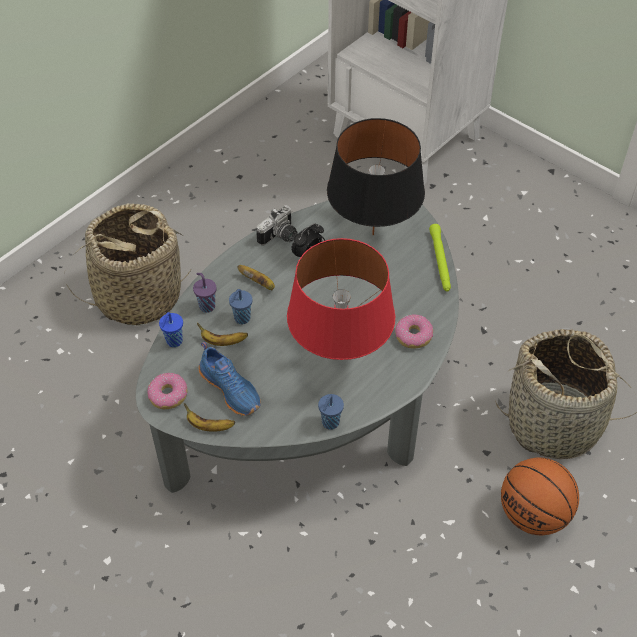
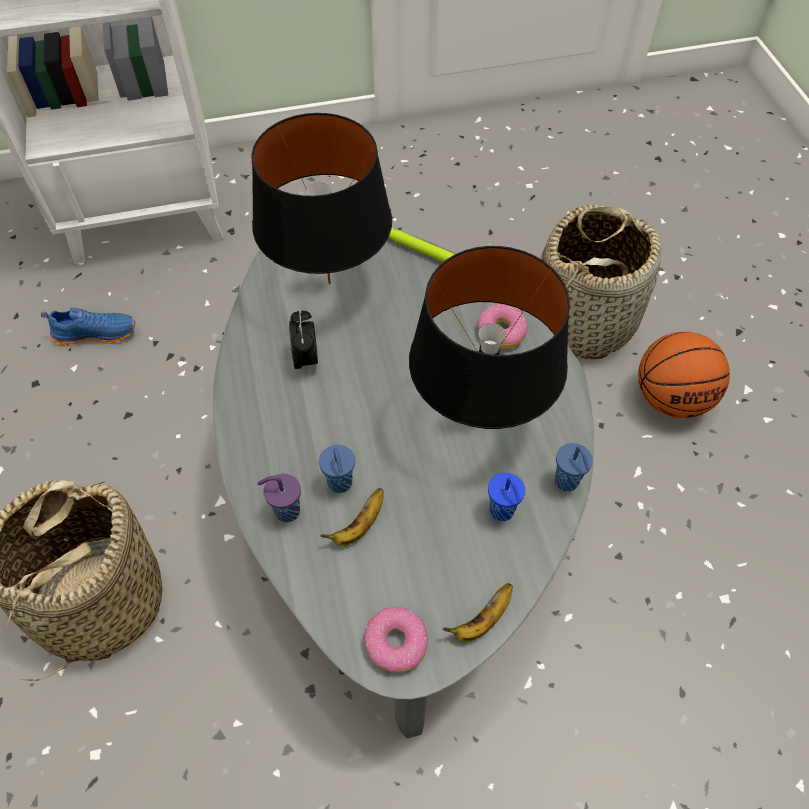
camera: 55 degrees left, 5 degrees up
(173, 342) = (312, 585): blue cup -> blue cup (502, 512)
(231, 388) = (441, 559): blue shoe -> blue shoe (96, 332)
(259, 283) = (300, 432): banana -> none
(280, 237) = (249, 369): camera -> none
(340, 358) = (480, 417): red table lamp -> black table lamp

